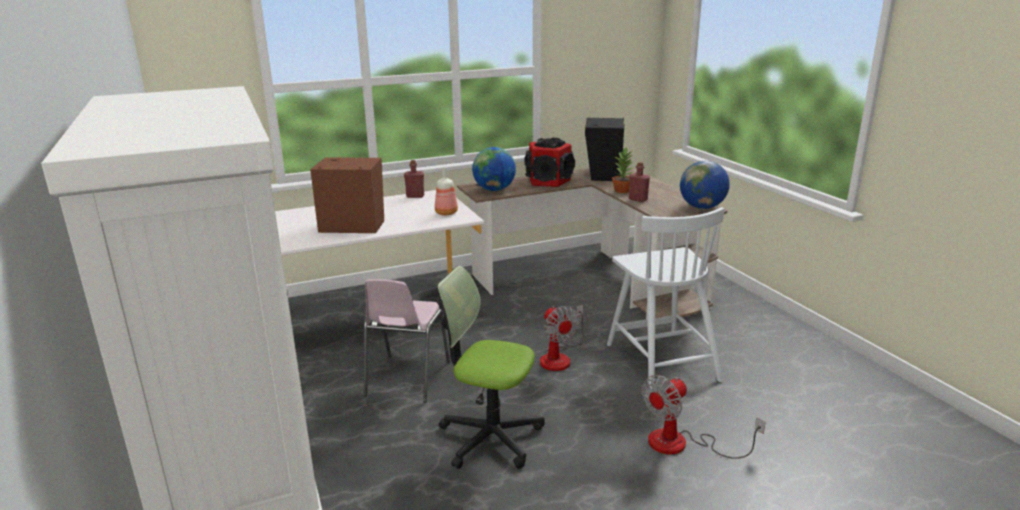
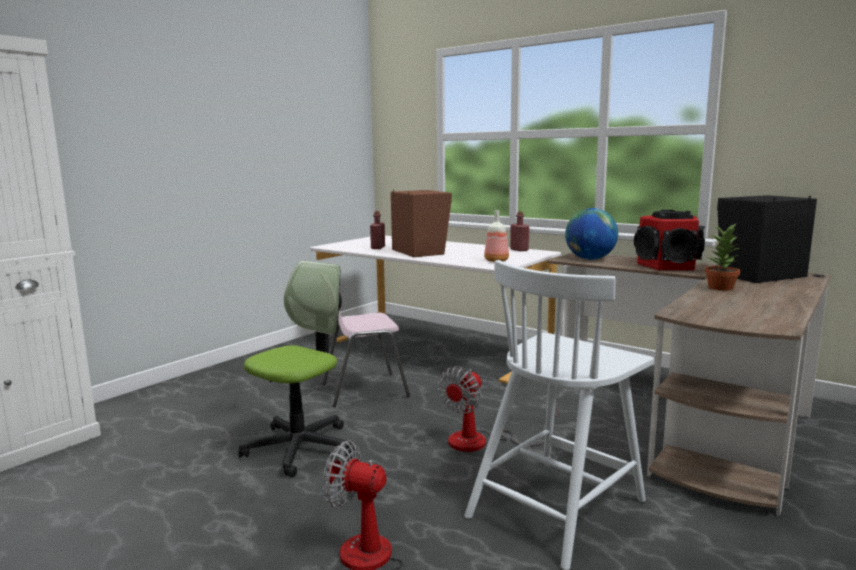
camera: 60 degrees right, 10 degrees down
(490, 437) = (301, 448): office chair -> office chair turned 45 degrees clockwise
(638, 199) = (707, 296): red bottle -> red bottle (378, 248)
(702, 207) = (769, 323): globe -> none

